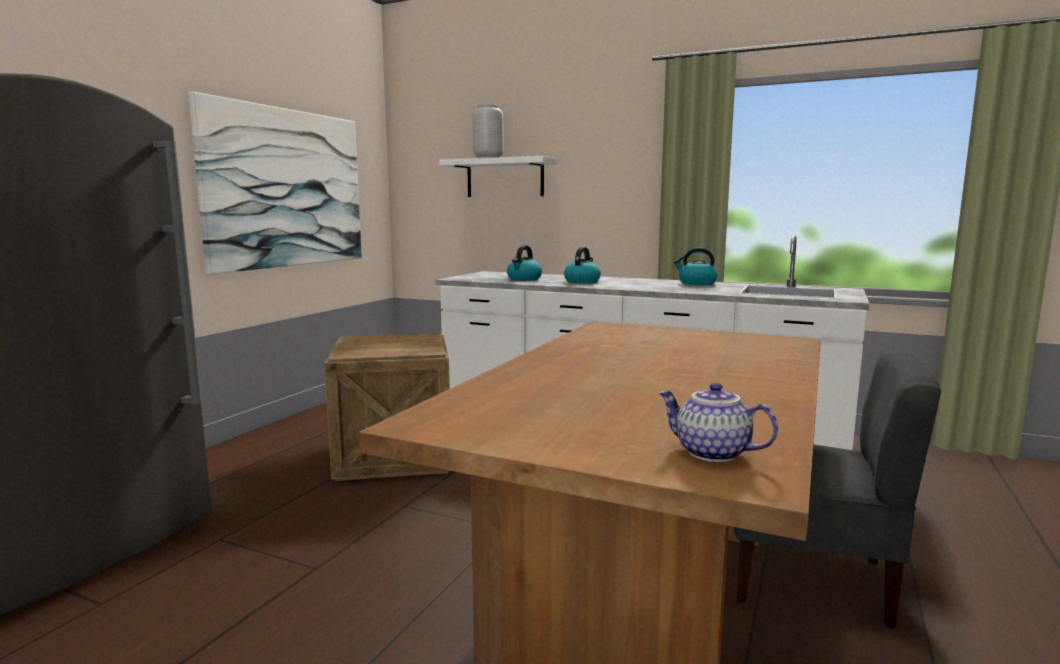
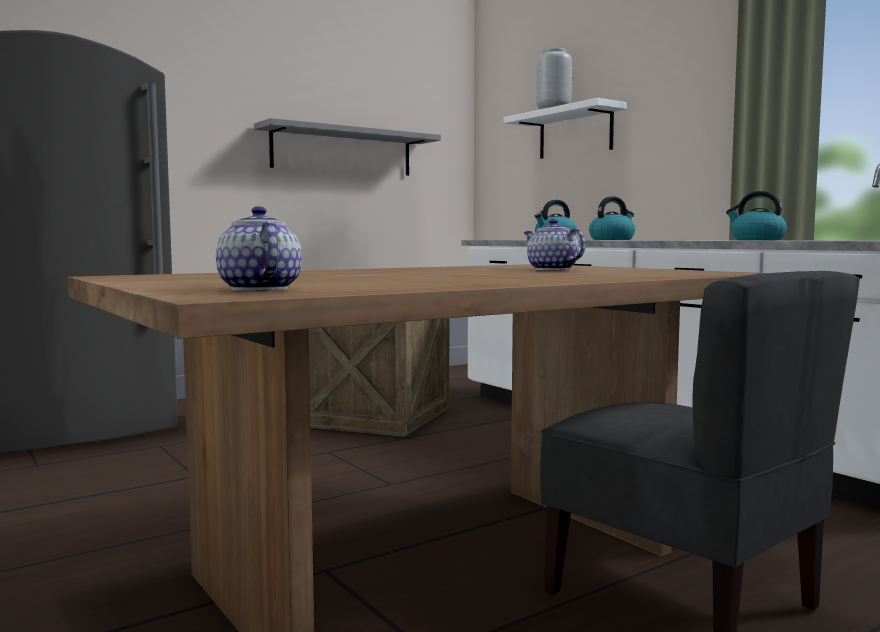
camera: 30 degrees right, 5 degrees down
(286, 188) = (343, 151): picture -> grey shelf
(671, 345) = (551, 270): none -> teapot

